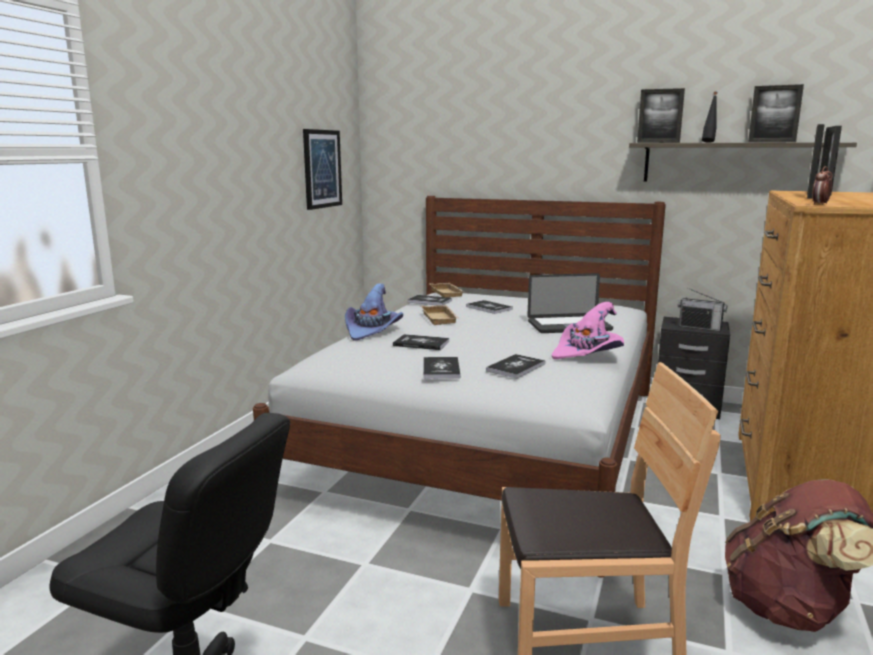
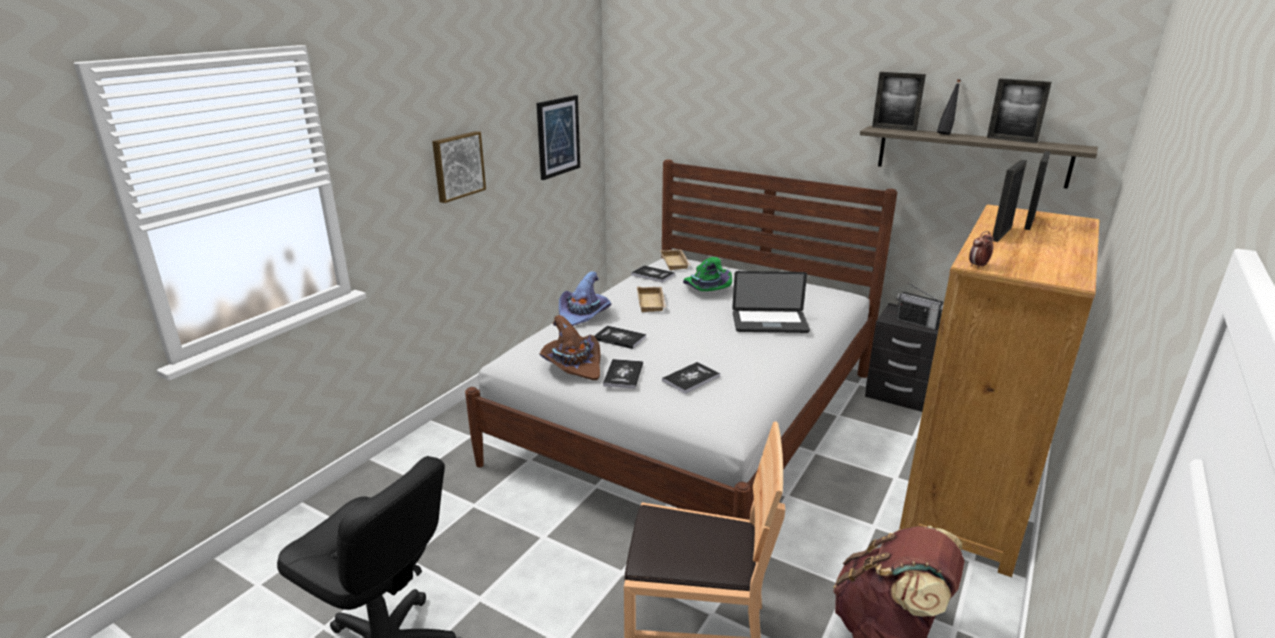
camera: 10 degrees right, 10 degrees up
(229, 175) = (457, 166): none -> picture
(380, 365) = (573, 365): none -> brown hat
(489, 308) = (705, 289): book -> green hat
(588, 353) = (767, 364): pink hat -> none

